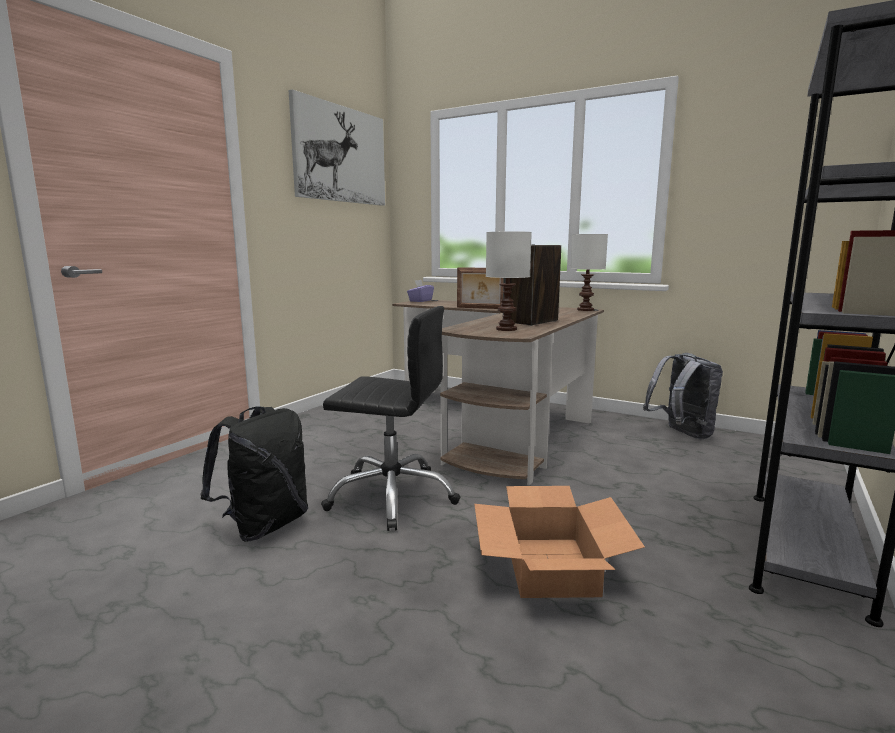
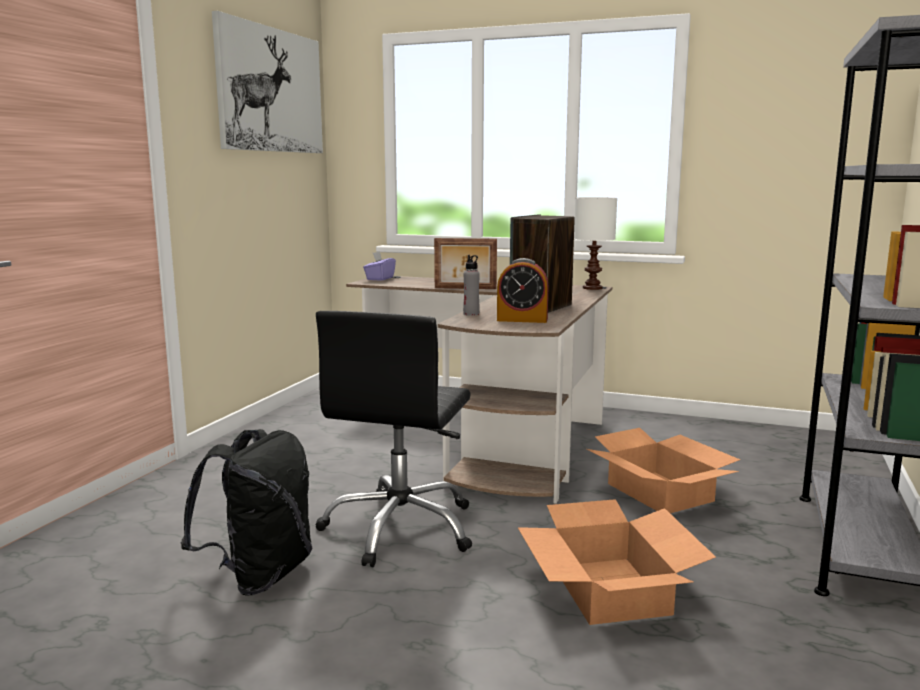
camera: 10 degrees left, 0 degrees up
(392, 496) = (400, 528): black office chair -> black office chair turned 105 degrees clockwise
(469, 324) = (471, 314): none -> grey bottle
(507, 329) = (522, 320): white table lamp -> alarm clock
(623, 483) = (660, 492): none -> cardboard box
(681, 434) = (707, 431): grey backpack -> none

